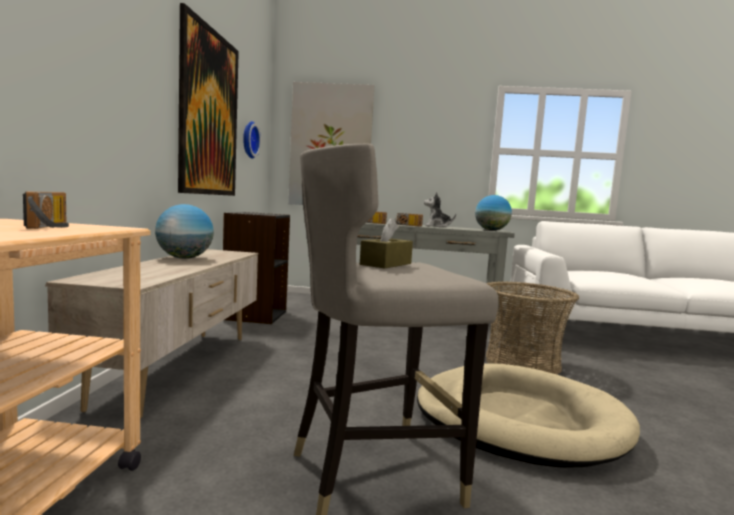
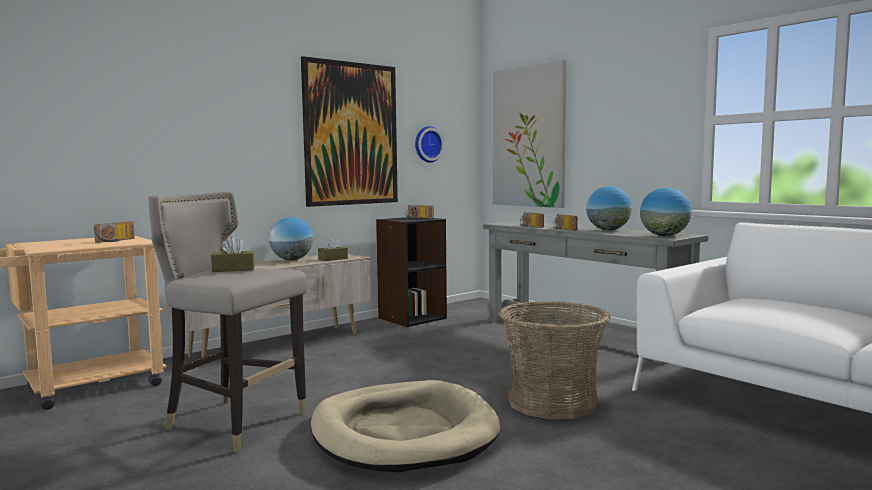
camera: 45 degrees right, 0 degrees up
(230, 255) = (333, 259): none -> brown tissue box
(260, 213) = (418, 218): none -> radio
(437, 226) = (608, 230): plush toy -> globe

